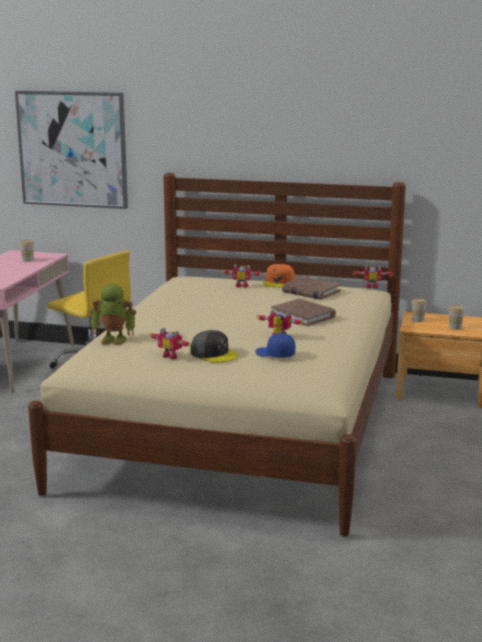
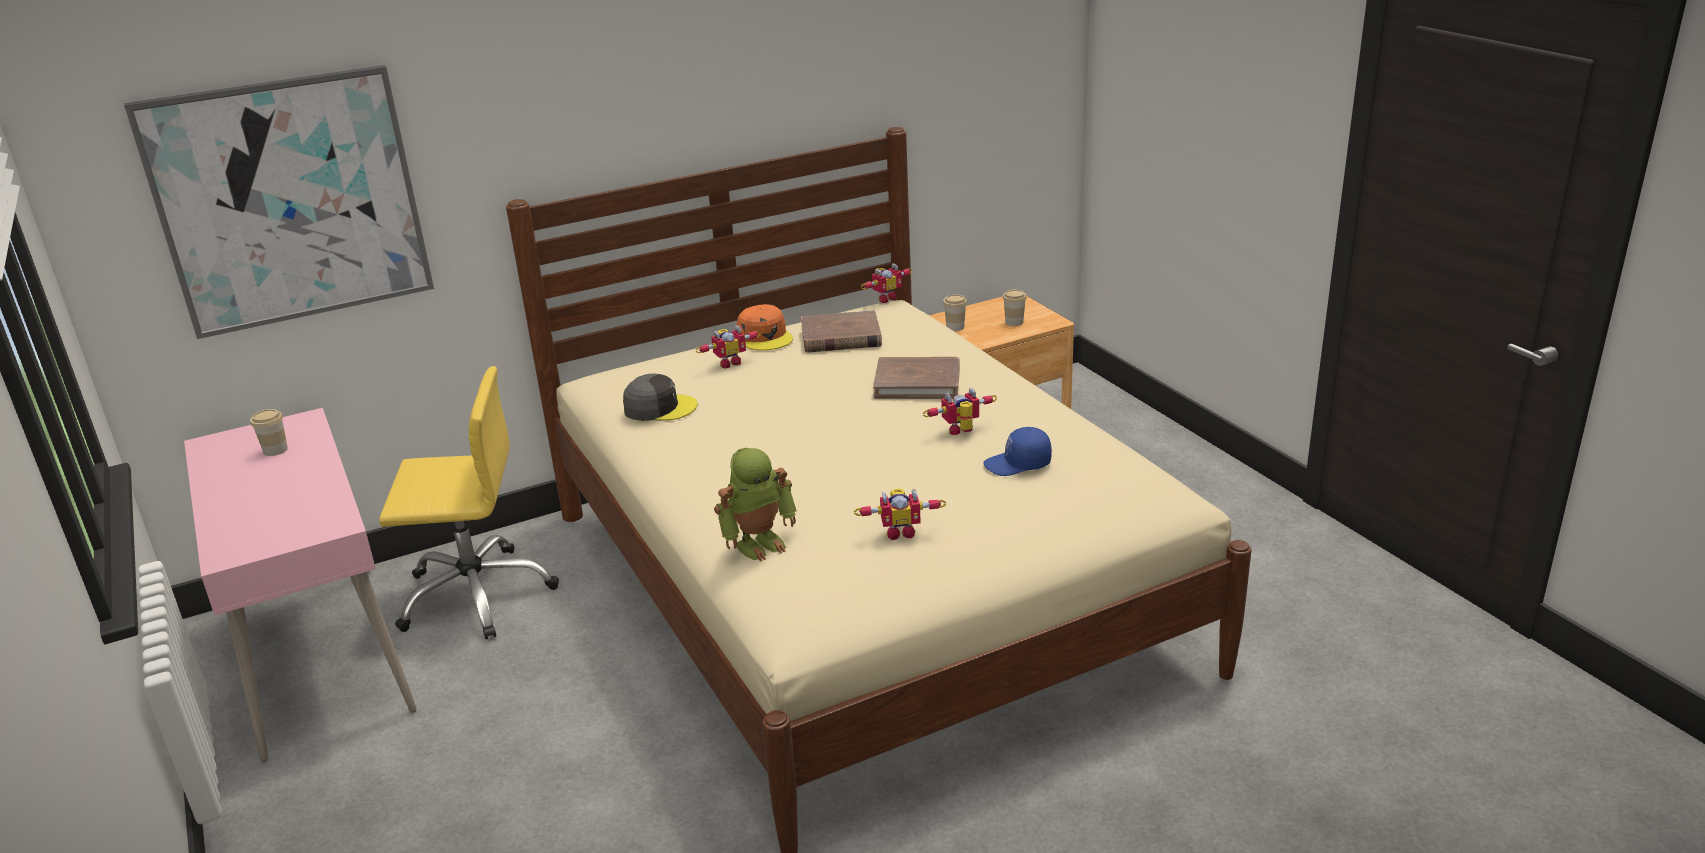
camera: 40 degrees left, 10 degrees up
(214, 354) = (946, 501): grey cap -> grey cap (659, 408)

